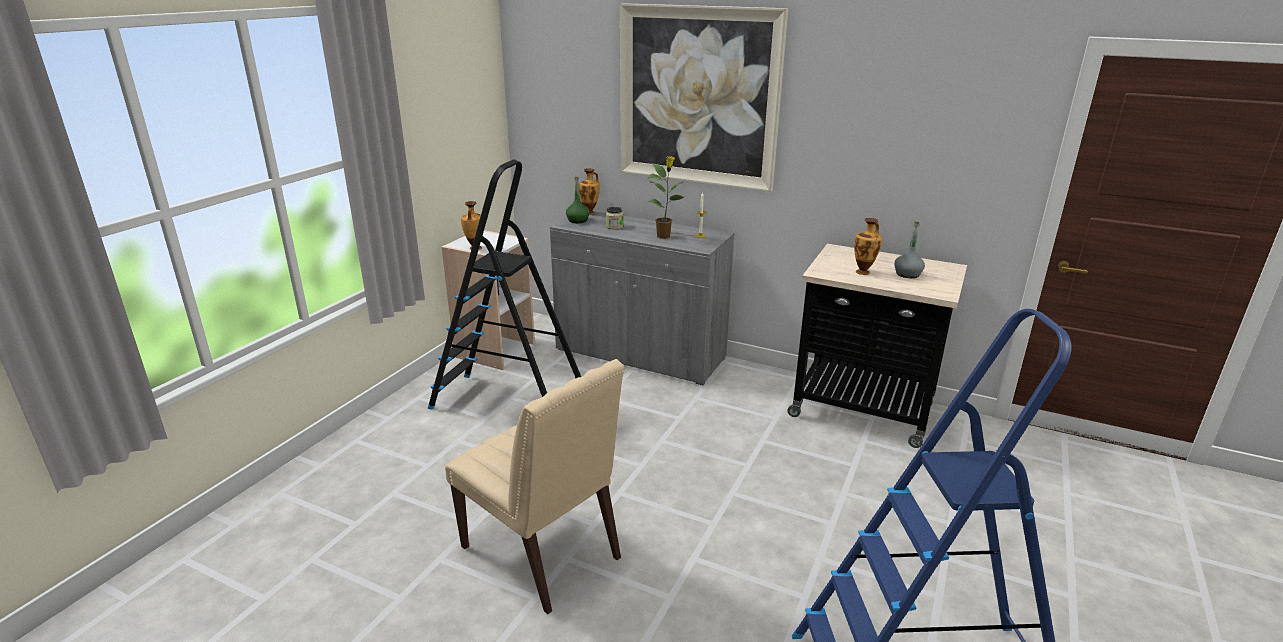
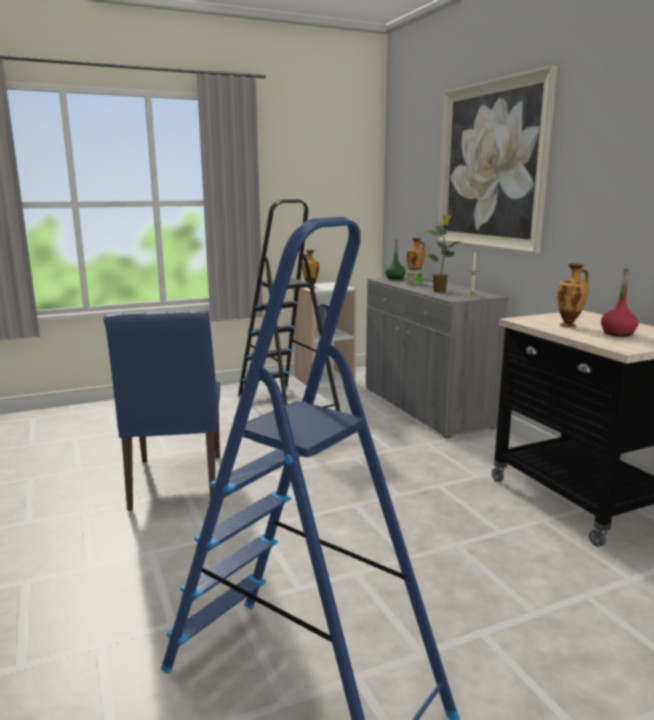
camera: 40 degrees right, 10 degrees down
(539, 552) = (176, 481): beige chair -> blue chair
(907, 274) = (618, 334): grey bottle -> red bottle

